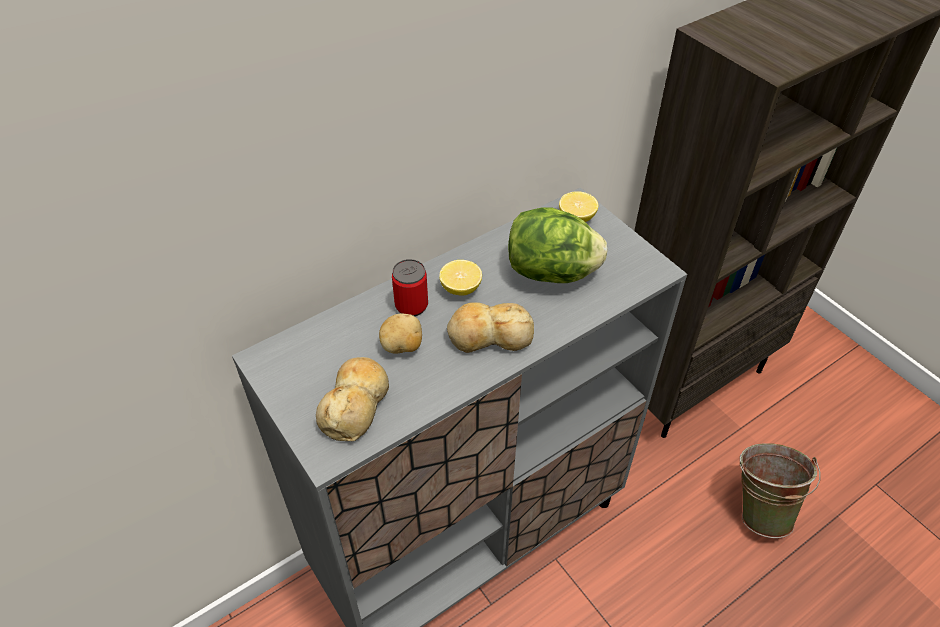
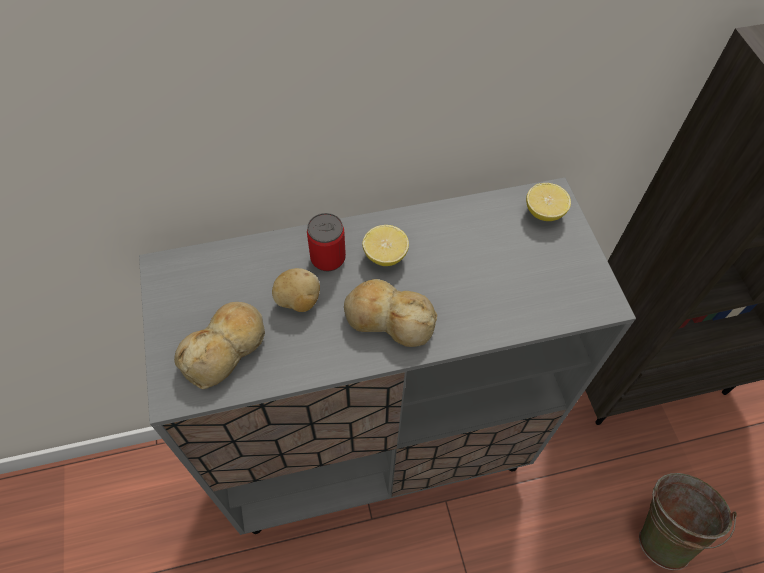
camera: 20 degrees right, 10 degrees up
(552, 273) = (487, 268): lettuce -> none

